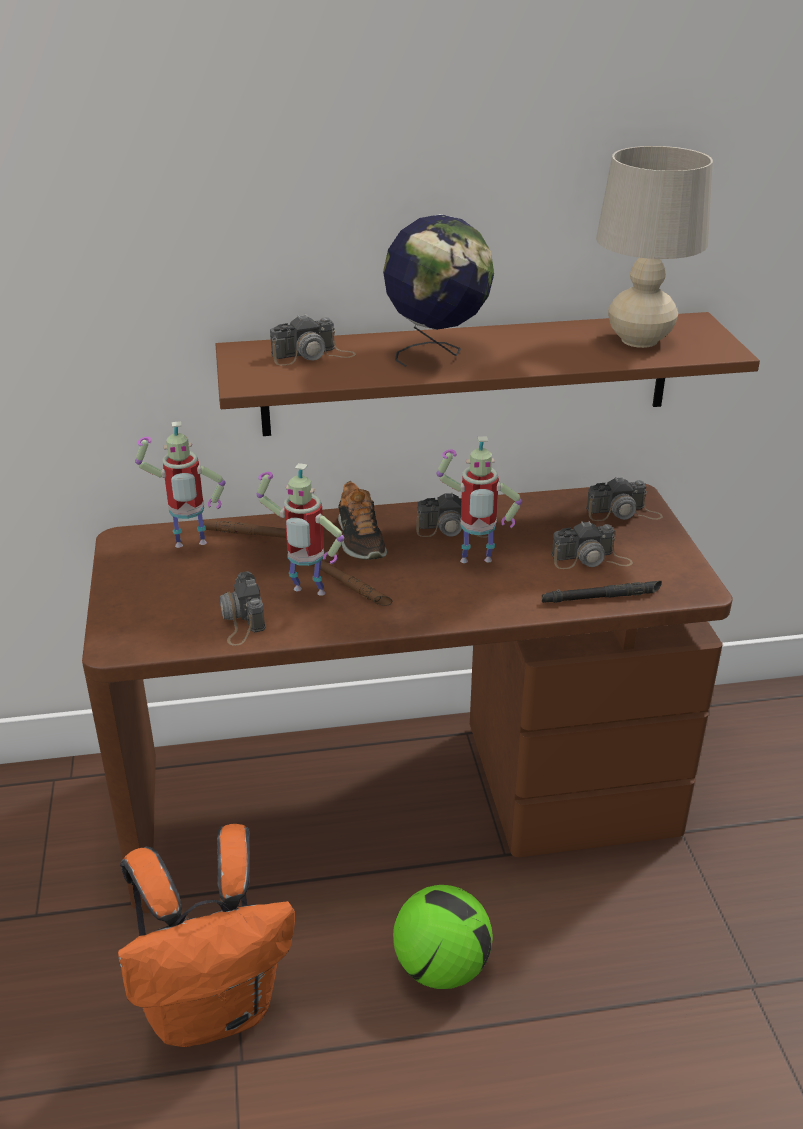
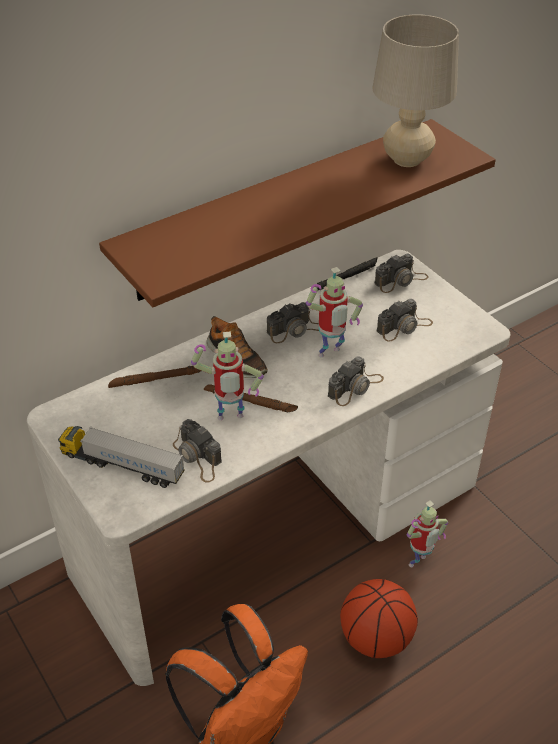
camera: 25 degrees left, 10 degrees up
(154, 603) = (122, 466): none -> toy truck
(190, 547) = (111, 406): toy robot -> toy robot (419, 563)
(313, 355) = (187, 236): camera -> camera (355, 387)
(401, 797) = (278, 525): brown desk -> white desk
(437, 353) = (277, 209): globe -> none
(442, 967) = (375, 638): football -> basketball
(601, 597) = (430, 356): black flashlight -> black flashlight (346, 277)

